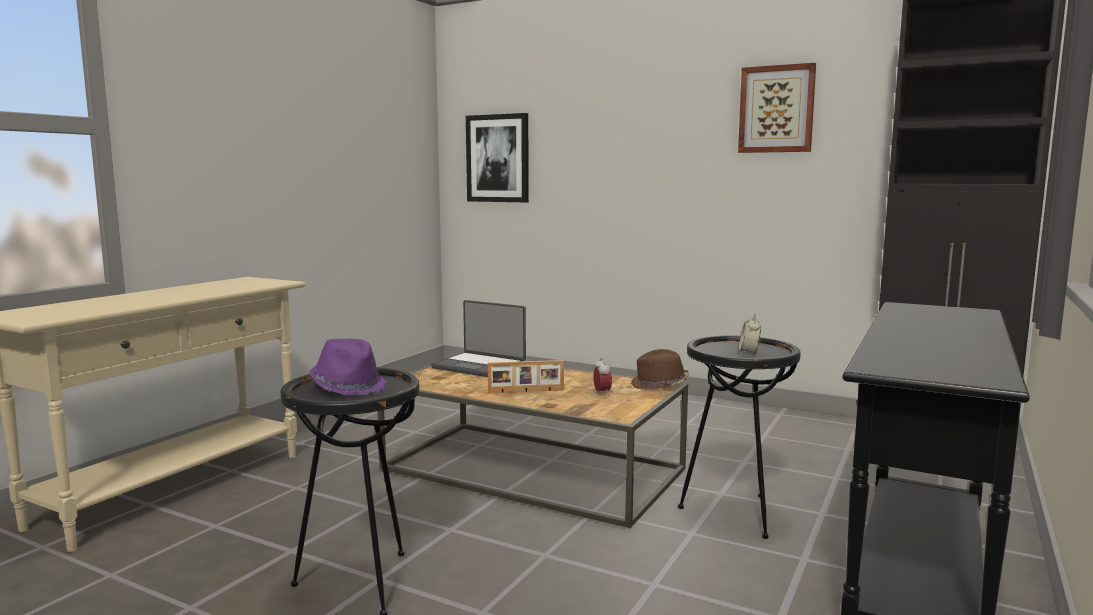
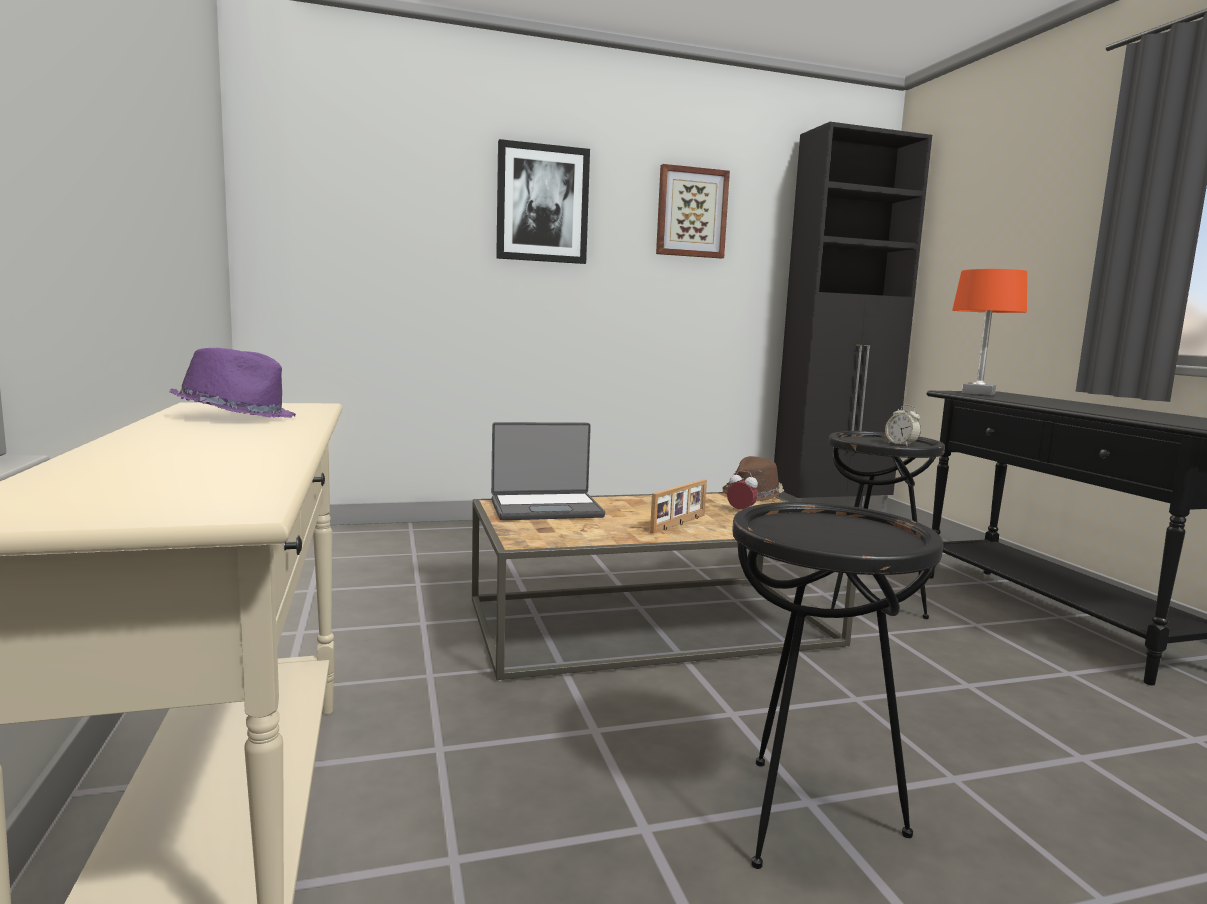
camera: 45 degrees left, 0 degrees up
(349, 386) = (823, 531): purple hat -> purple hat (236, 416)
(498, 158) = (341, 235): picture -> picture (542, 204)
(922, 310) = (979, 393): none -> orange table lamp

